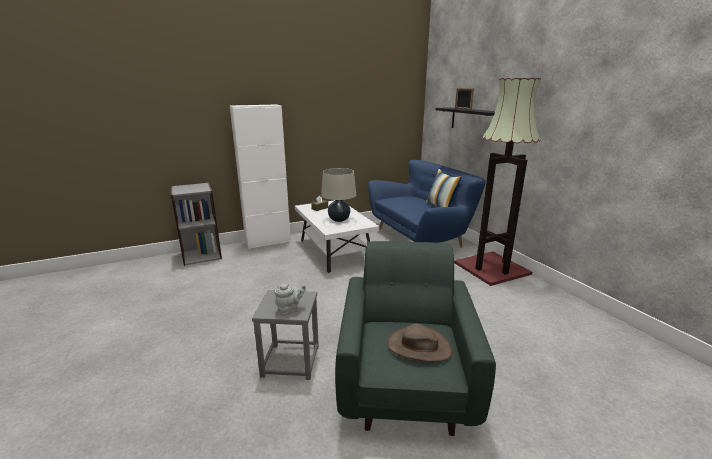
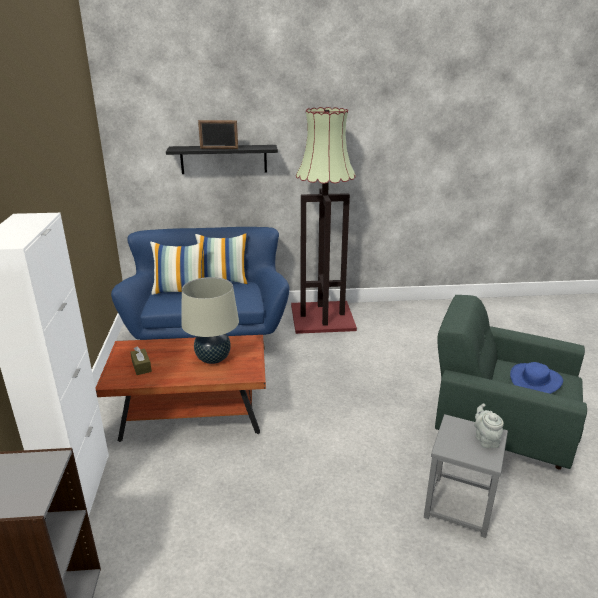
camera: 70 degrees left, 5 degrees up
(335, 251) = (192, 413): white coffee table -> brown coffee table
(411, 200) = (180, 291): none -> pillow
(419, 347) = (535, 380): brown hat -> blue hat

